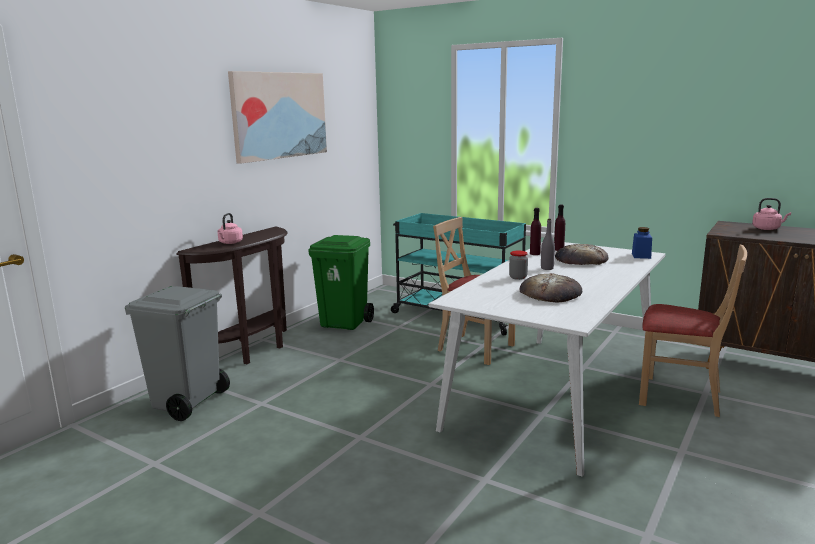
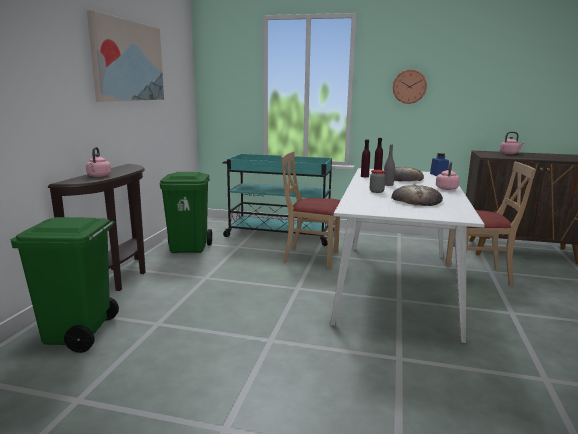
camera: 20 degrees left, 0 degrees up
(187, 403) = (79, 334): grey trash can -> green trash can
(618, 278) = (446, 188): none -> pink kettle
(631, 132) = (409, 86): none -> wall clock

